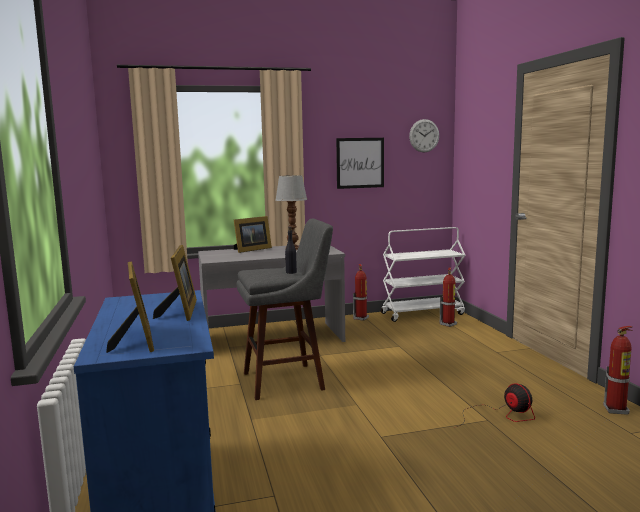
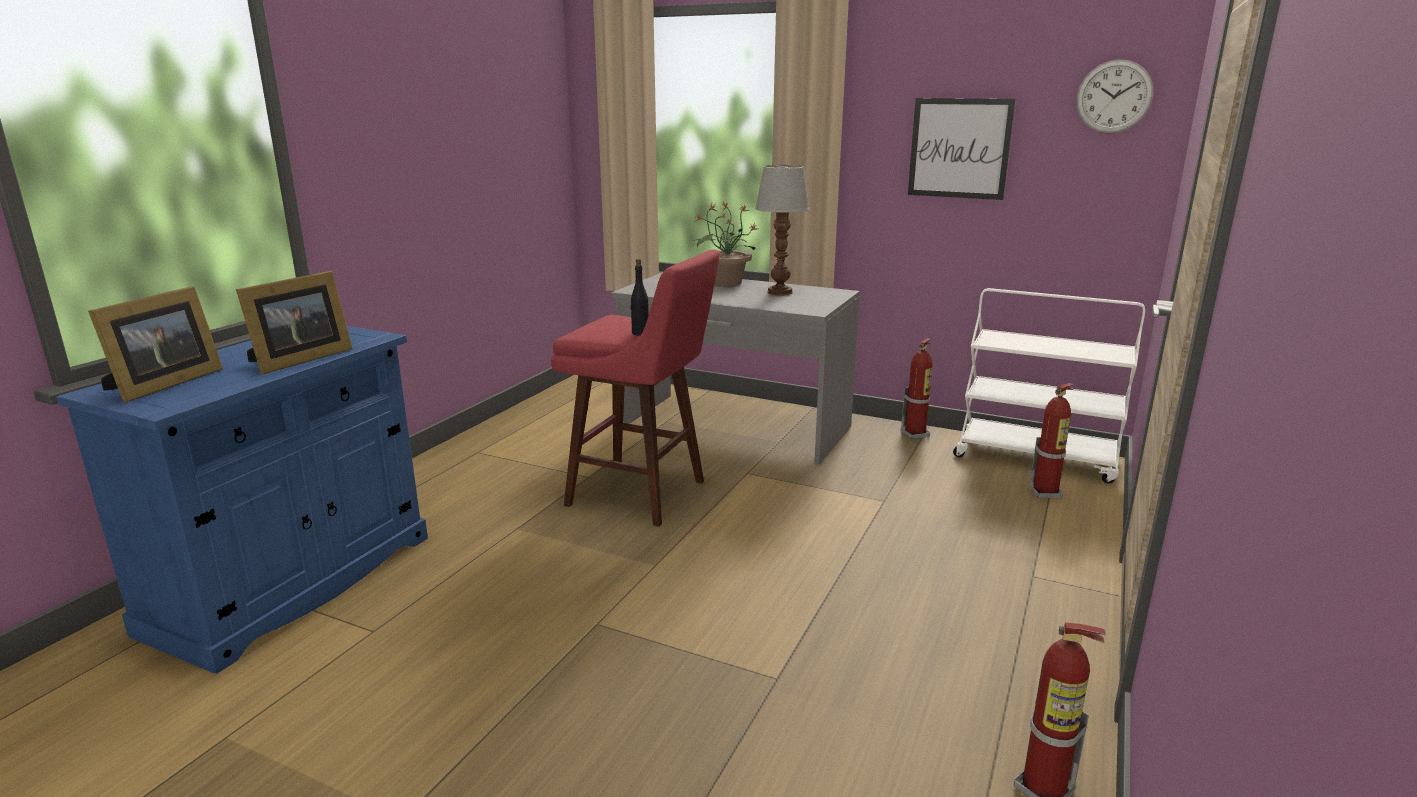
camera: 40 degrees right, 10 degrees up
(251, 250) = (726, 282): picture frame -> potted plant
(288, 380) = (643, 494): grey stool -> red stool
(501, 415) = (810, 683): fan -> none

